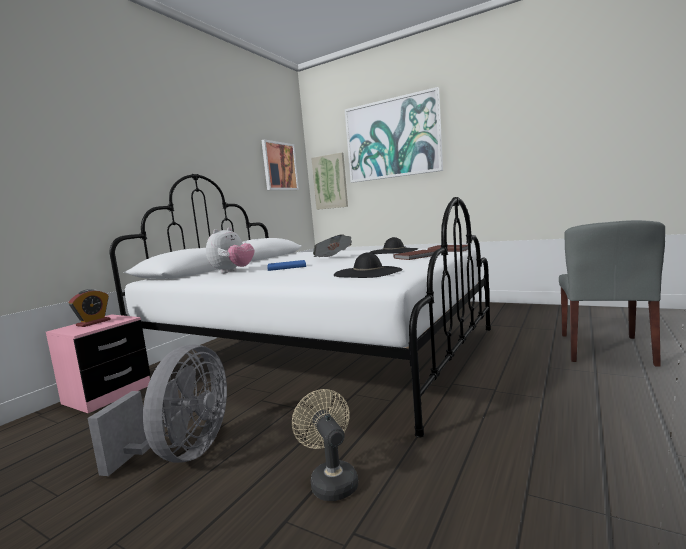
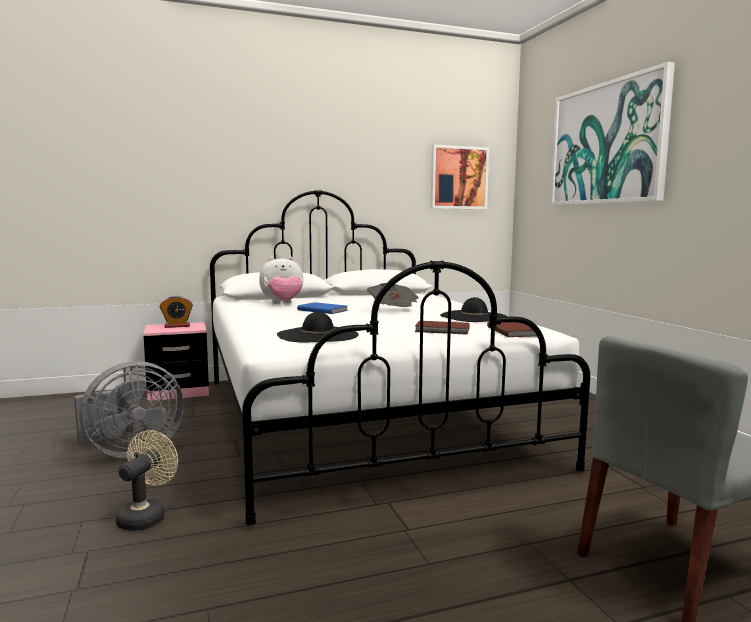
camera: 40 degrees right, 0 degrees up
(330, 182) = (533, 201): picture -> none

